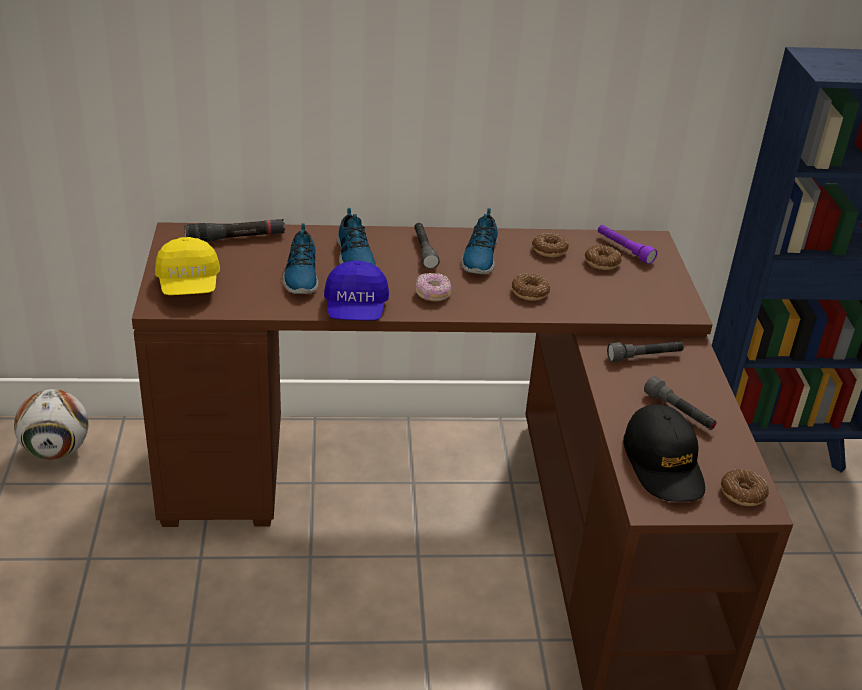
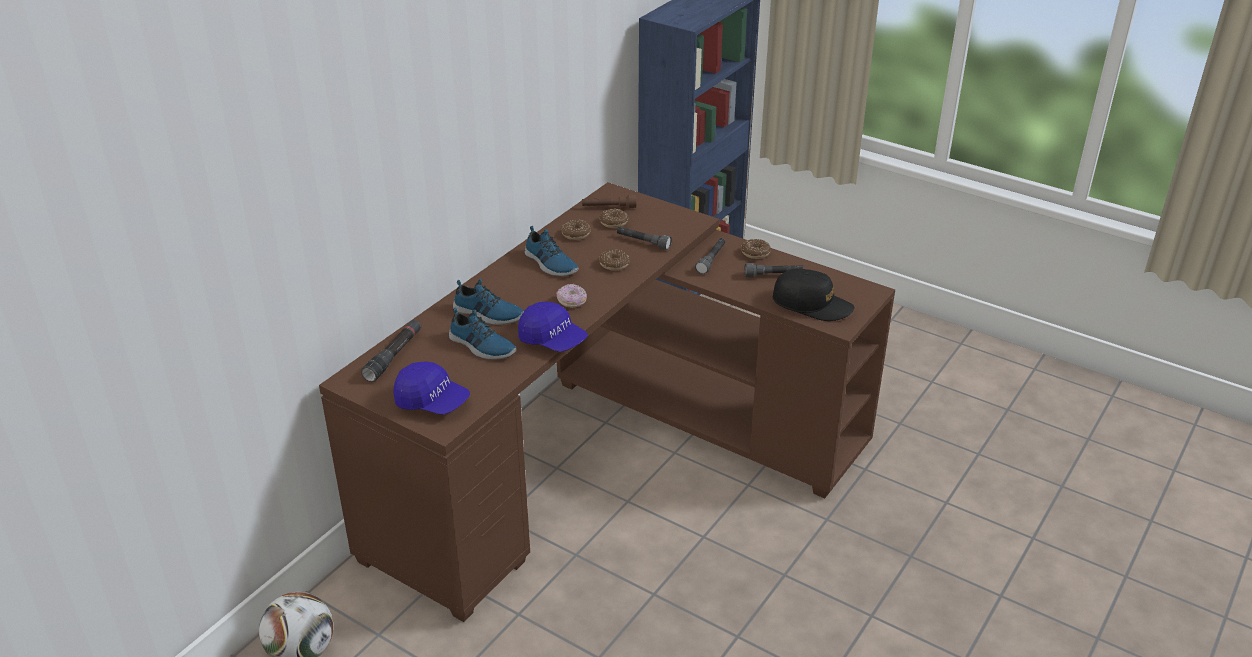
camera: 50 degrees left, 0 degrees up
(189, 285) = (432, 402): yellow cap -> blue cap
(424, 251) = (515, 282): grey flashlight -> grey flashlight (643, 242)
(624, 249) = (609, 207): purple flashlight -> brown flashlight
(742, 493) = (859, 291): donut -> donut (755, 253)

